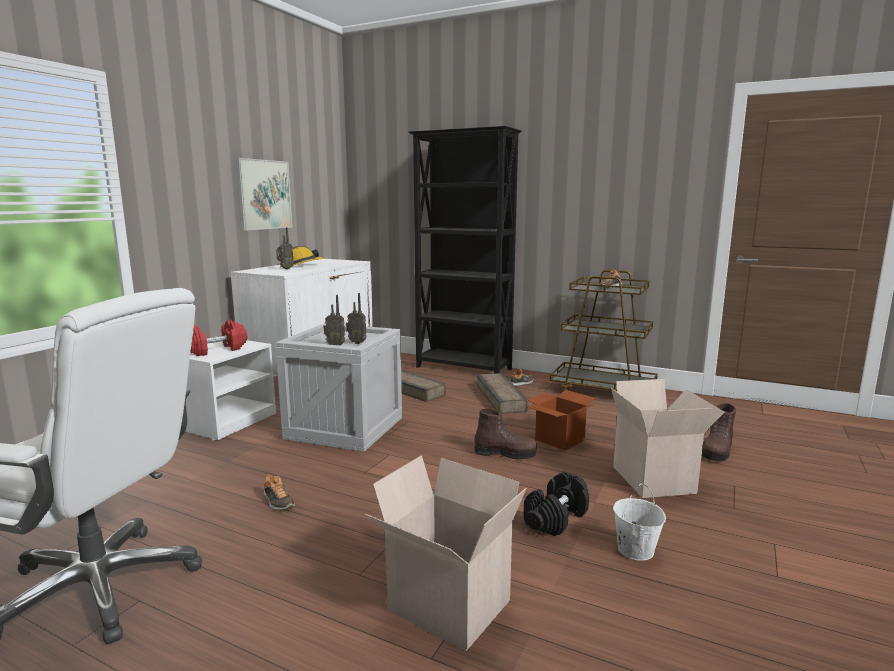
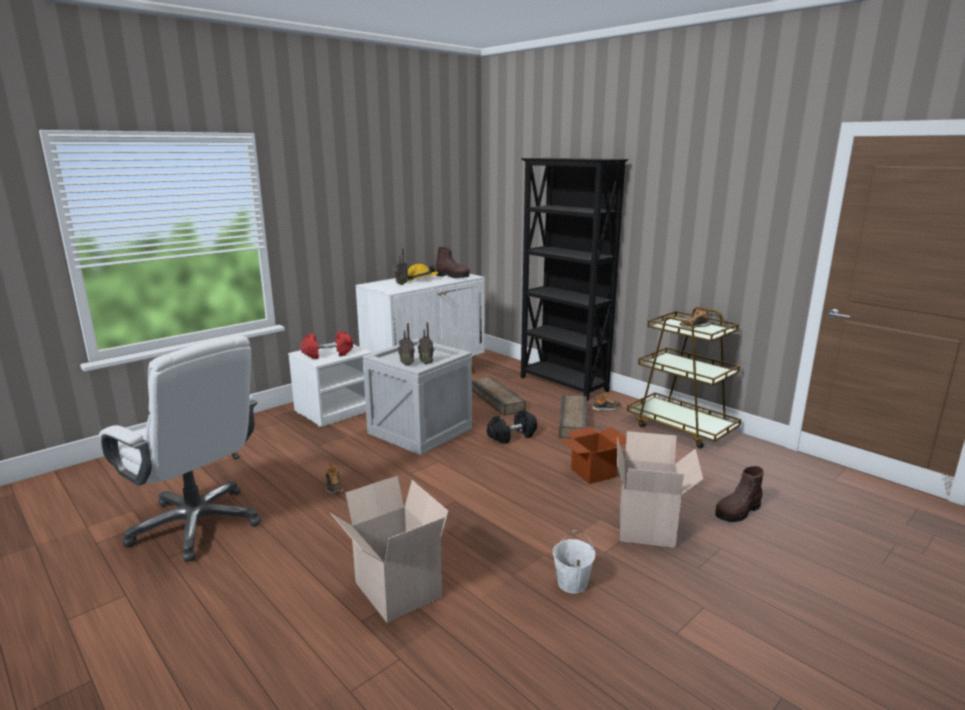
camera: 20 degrees right, 5 degrees up
(264, 194) = (392, 216): picture -> none
(505, 453) = (534, 477): brown boot -> brown boot (452, 276)
(556, 518) = (529, 543): black dumbbell -> black dumbbell (512, 436)

